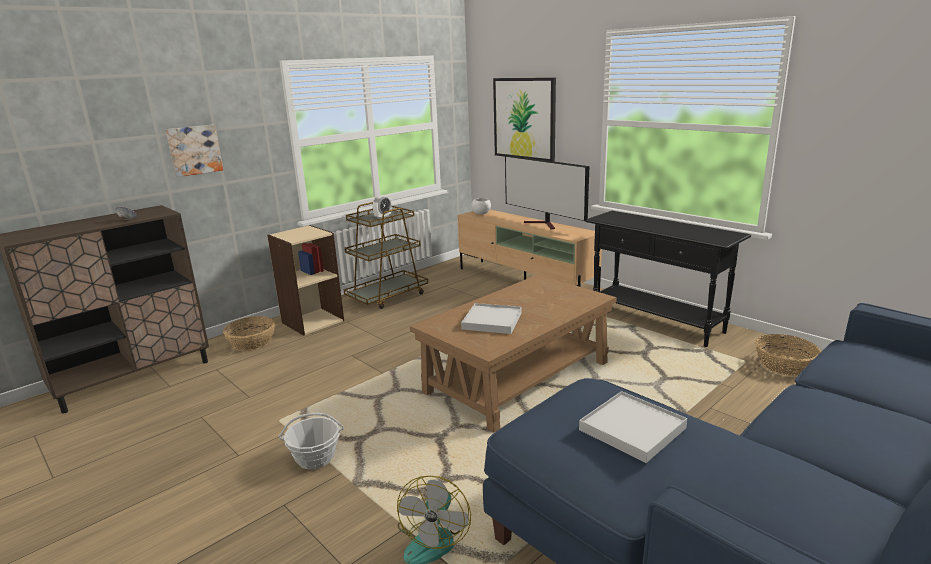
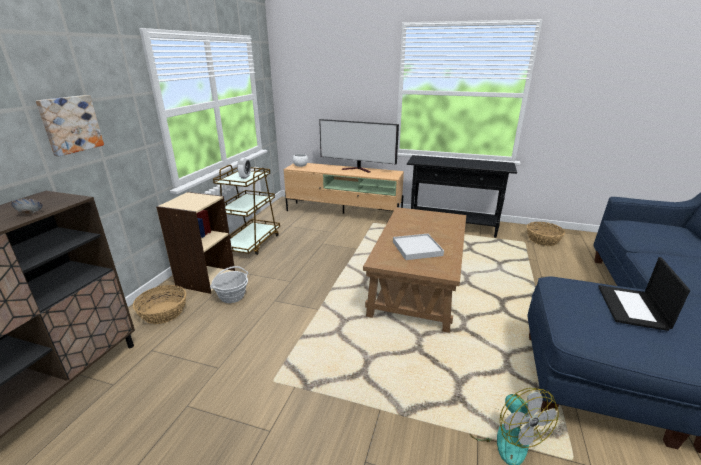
camera: 30 degrees left, 5 degrees up
(315, 458) = (344, 404): basket -> basket (232, 296)
(524, 118) = (328, 90): picture -> none
(632, 429) = (633, 308): white tray -> laptop

